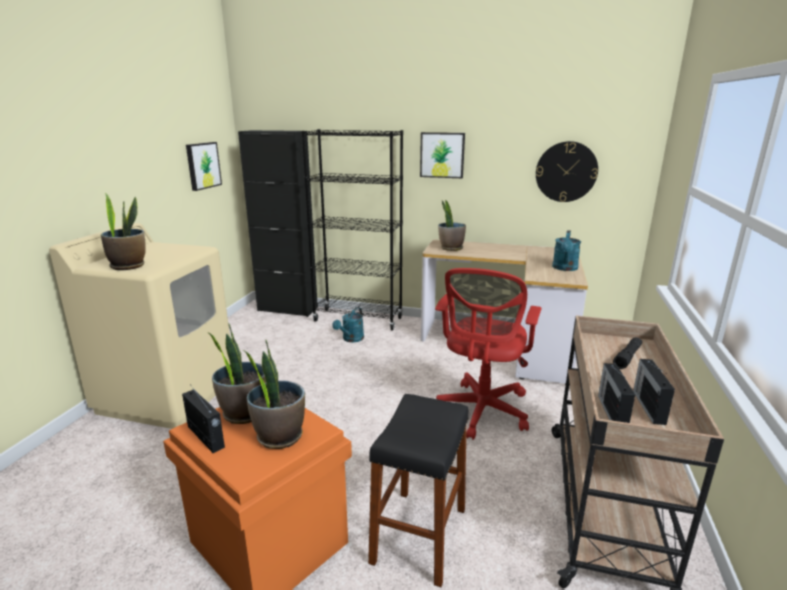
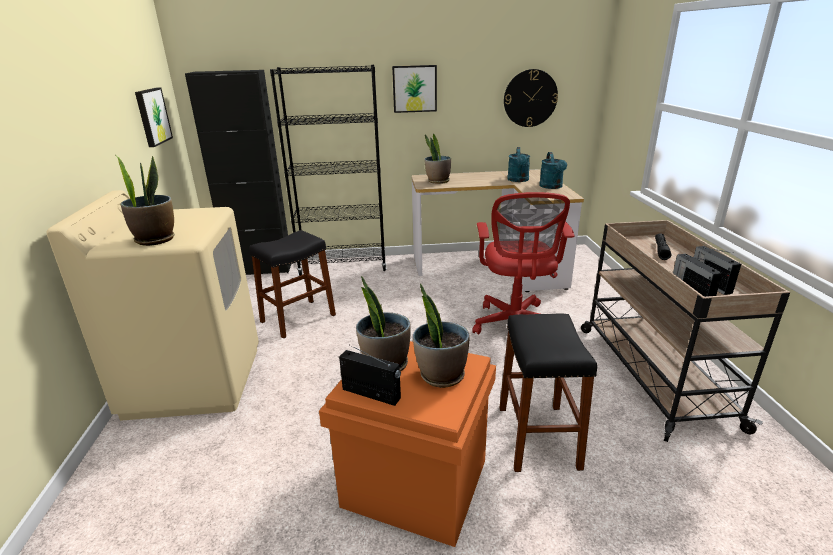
camera: 20 degrees left, 5 degrees up
(285, 359) = (298, 318): none -> black stool
(351, 339) = (351, 286): turquoise watering can -> turquoise watering can (518, 180)

